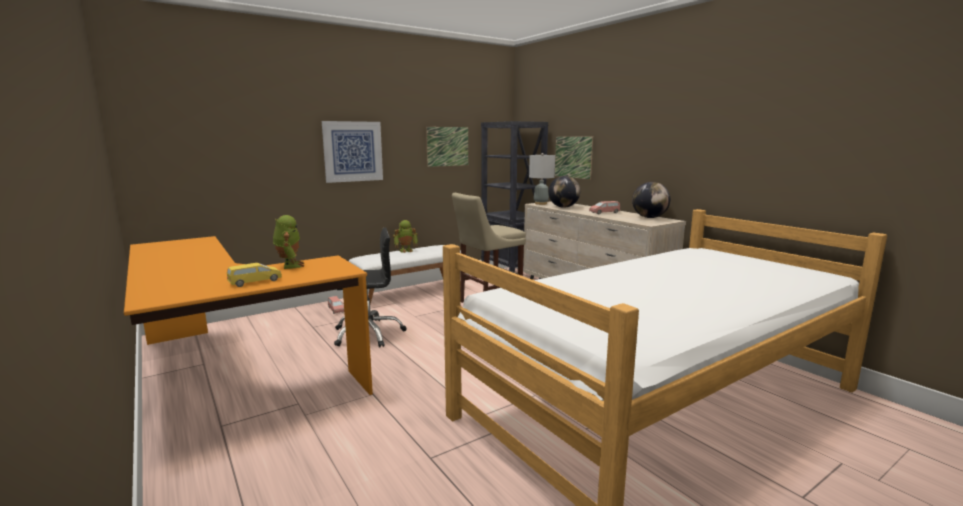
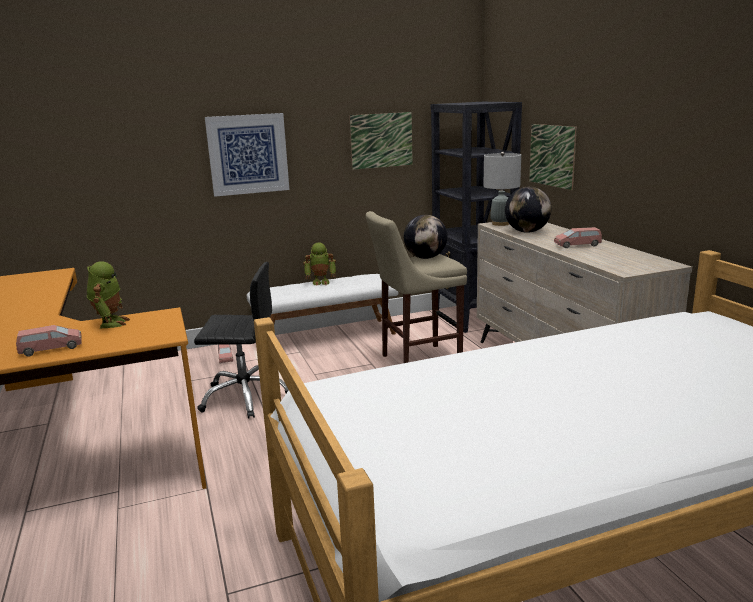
camera: 15 degrees right, 5 degrees up
(255, 282) = (51, 349): yellow toy car -> pink toy car
(649, 217) = (638, 257): globe -> globe (425, 258)

